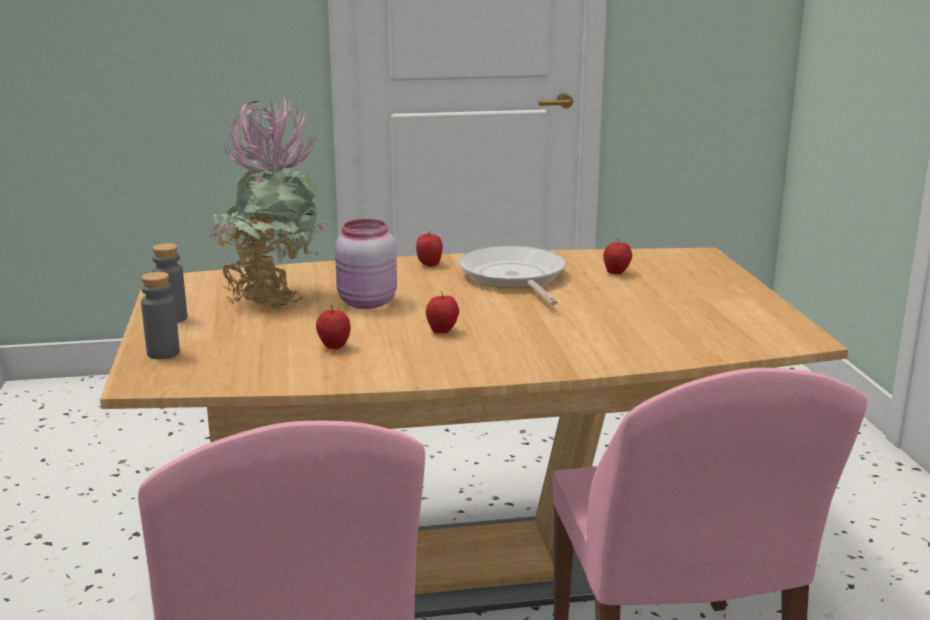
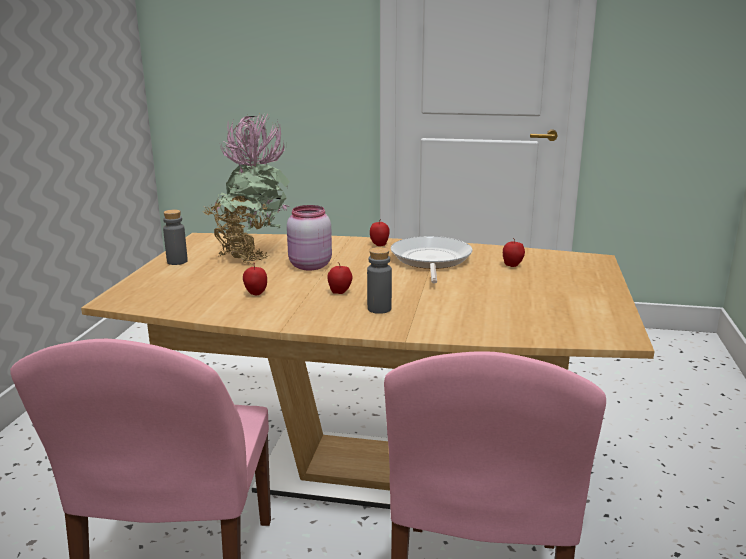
camera: 20 degrees right, 0 degrees up
(163, 353) = (148, 283): grey bottle -> grey bottle (379, 309)

